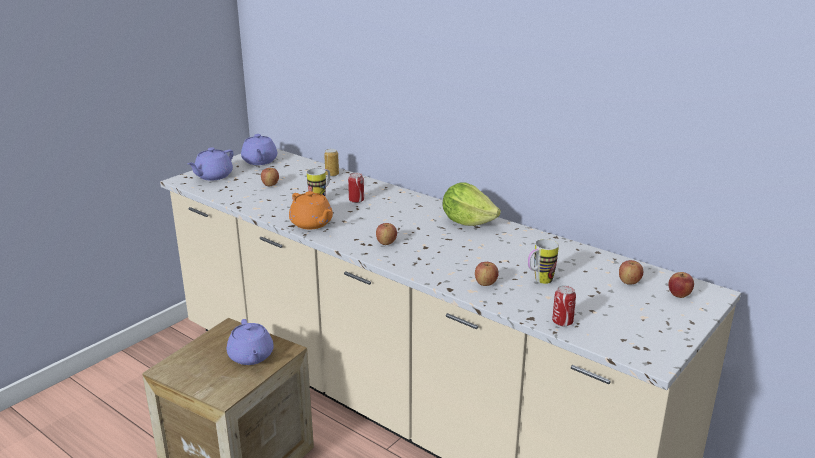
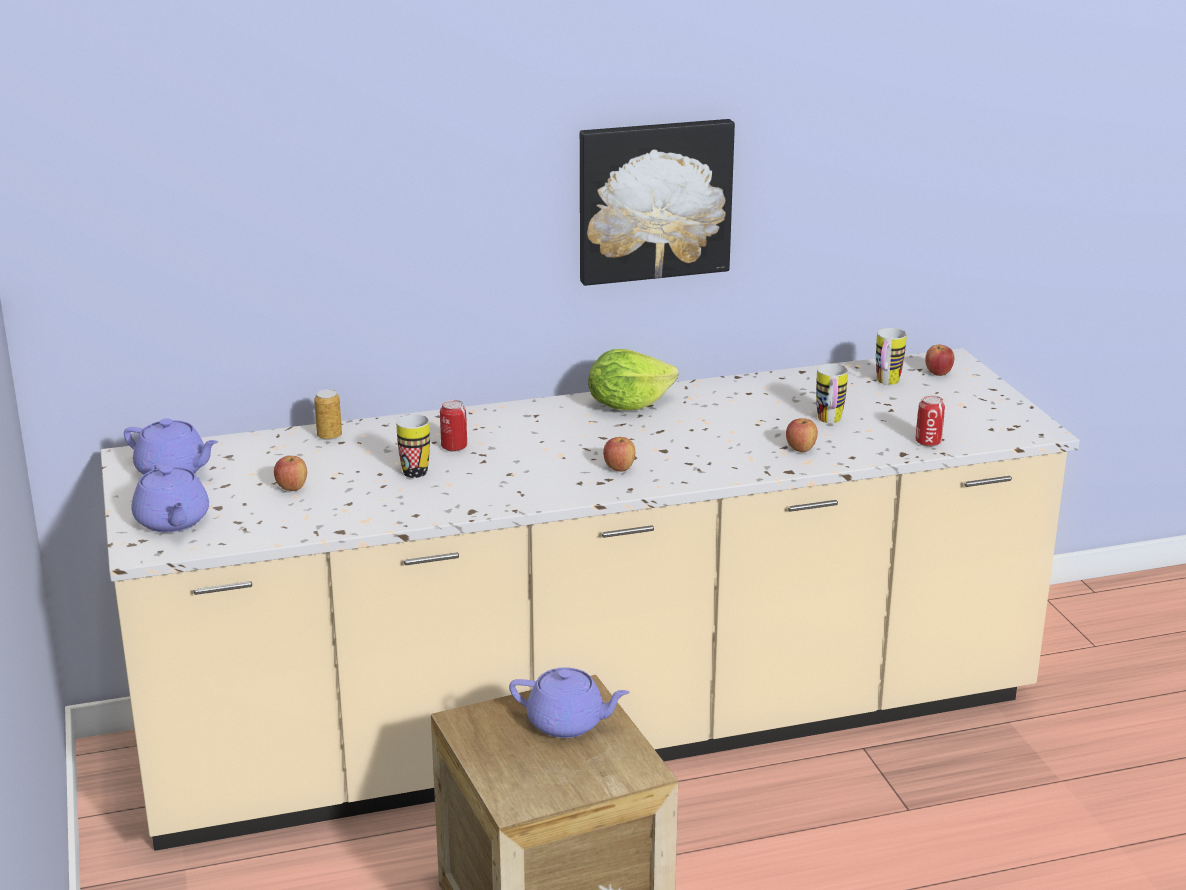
camera: 55 degrees left, 0 degrees up
(312, 224) = (487, 496): orange teapot -> none
(519, 95) = (653, 200): none -> picture
(629, 282) = (886, 383): apple -> mug

